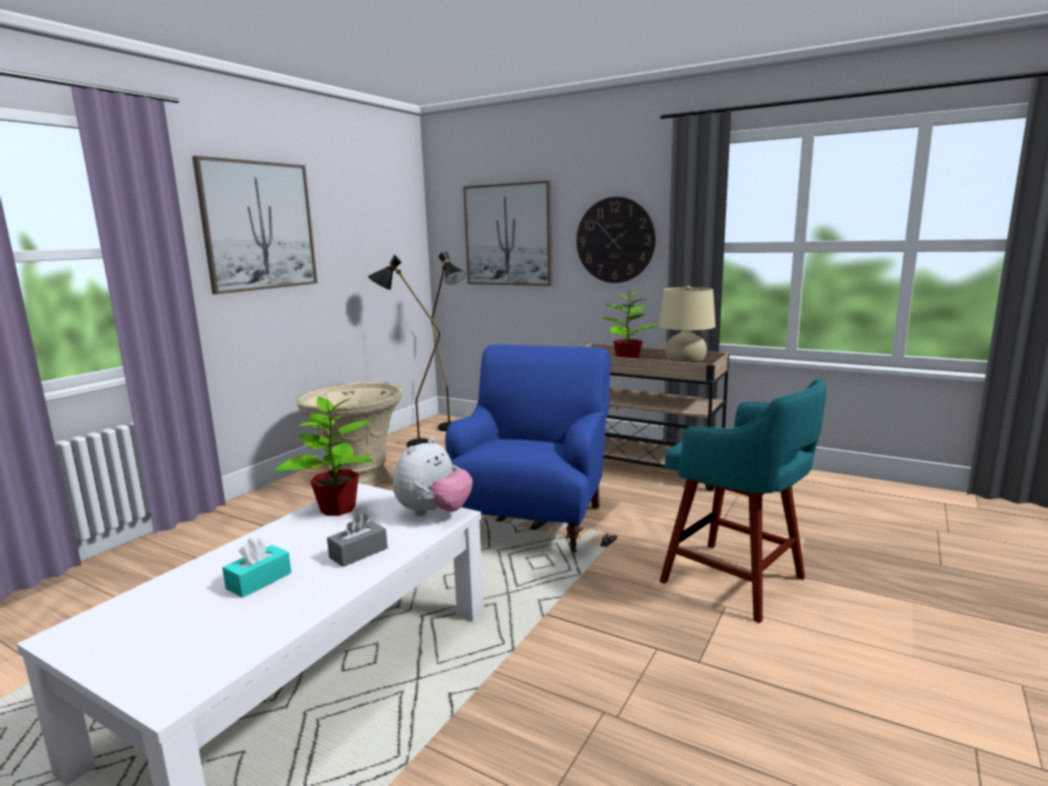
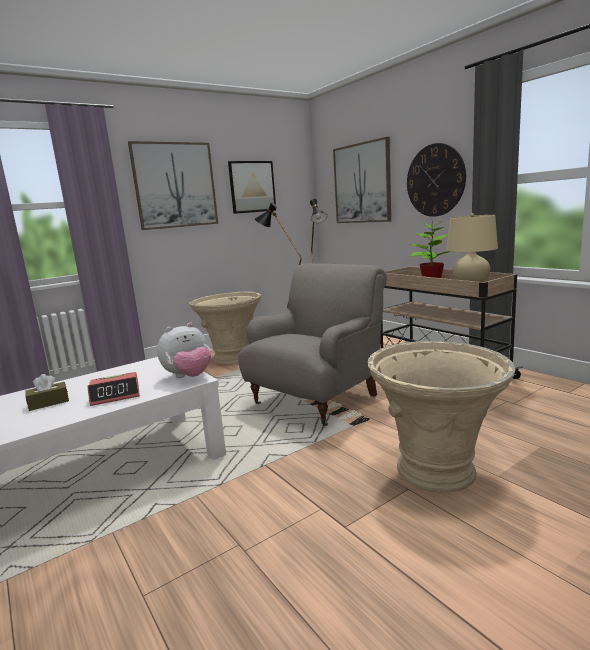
camera: 25 degrees right, 0 degrees up
(259, 581) = (49, 403): turquoise tissue box -> brown tissue box
(337, 508) = (141, 367): potted plant -> none
(357, 231) = (252, 187): none -> picture
(358, 553) = (116, 395): grey tissue box -> alarm clock
(533, 521) = (317, 399): blue armchair -> grey armchair
(736, 582) = (437, 471): turquoise stool -> beige planter

